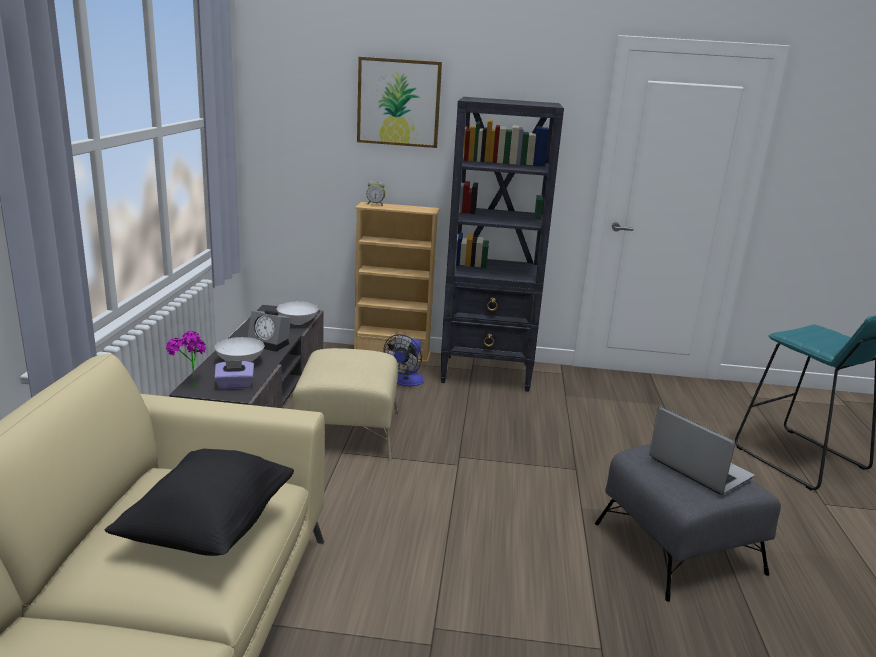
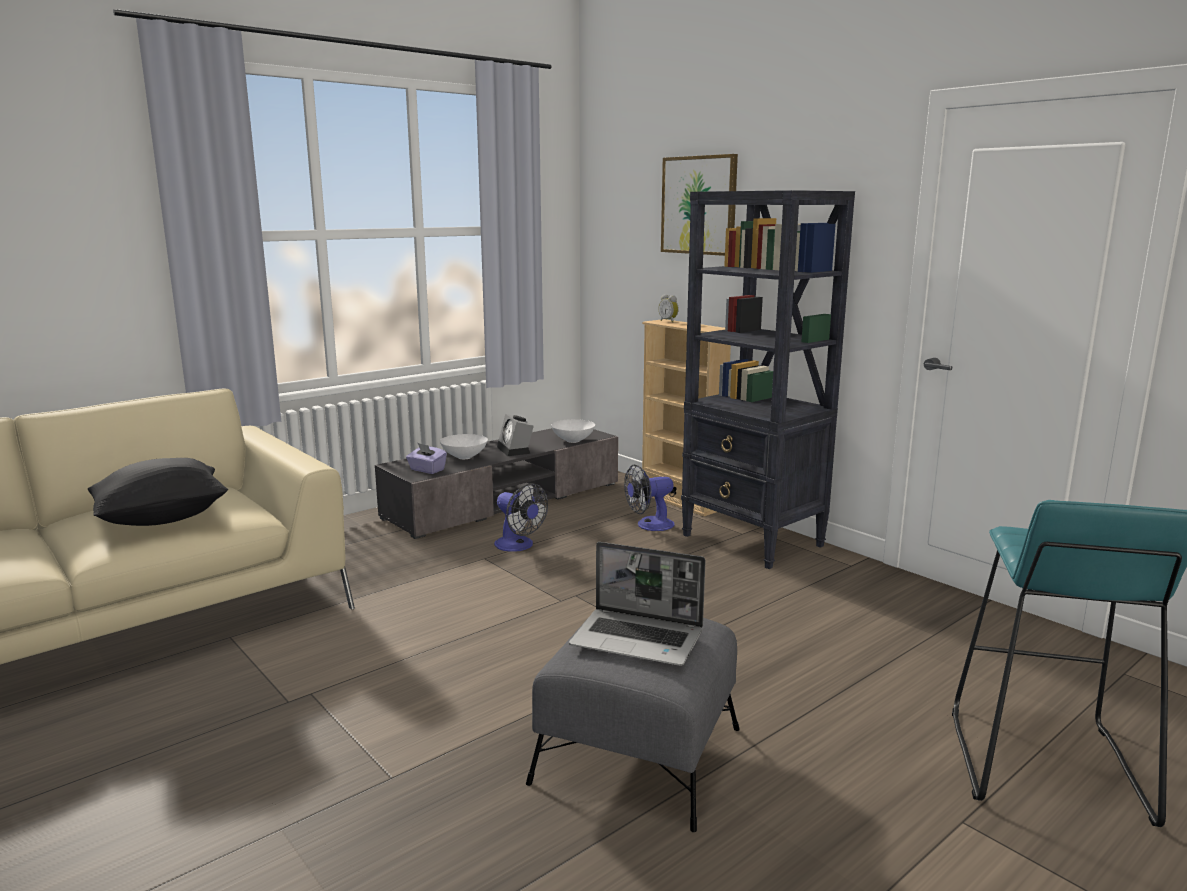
camera: 45 degrees right, 5 degrees down
(189, 384) = (399, 462): potted plant -> none
(347, 431) = (518, 546): beige ottoman -> fan
(698, 468) = (639, 639): laptop -> laptop turned 105 degrees clockwise

